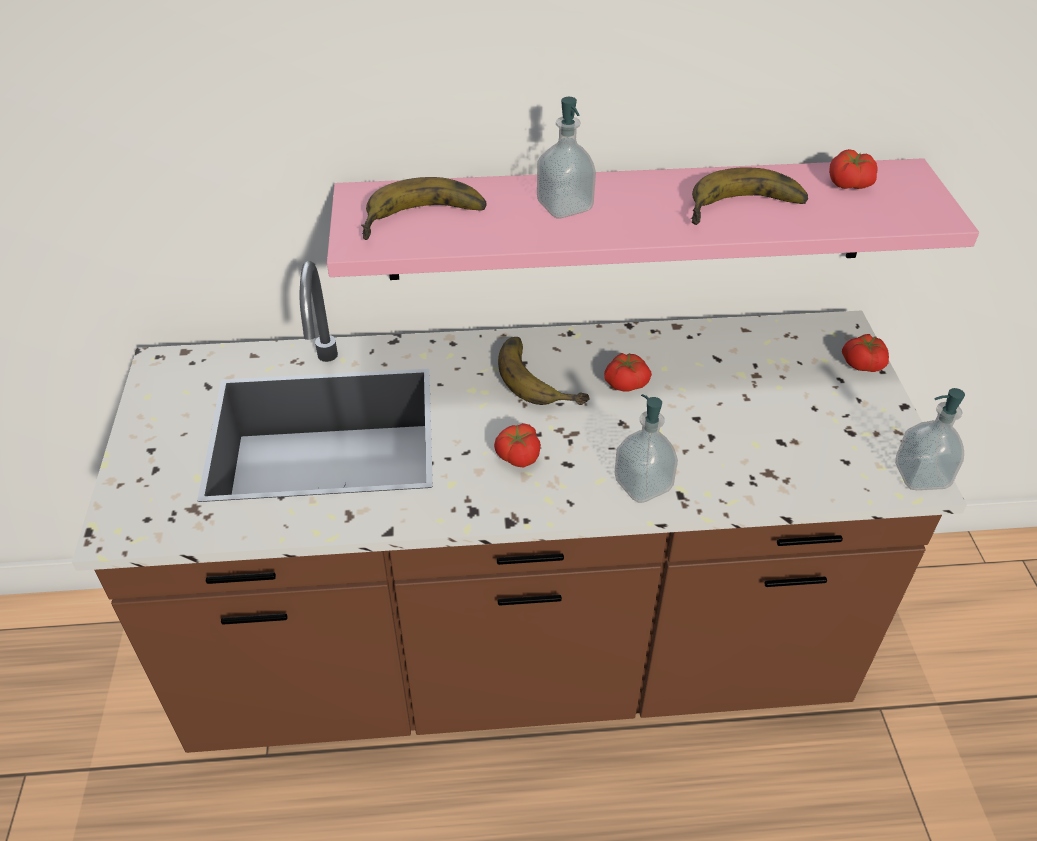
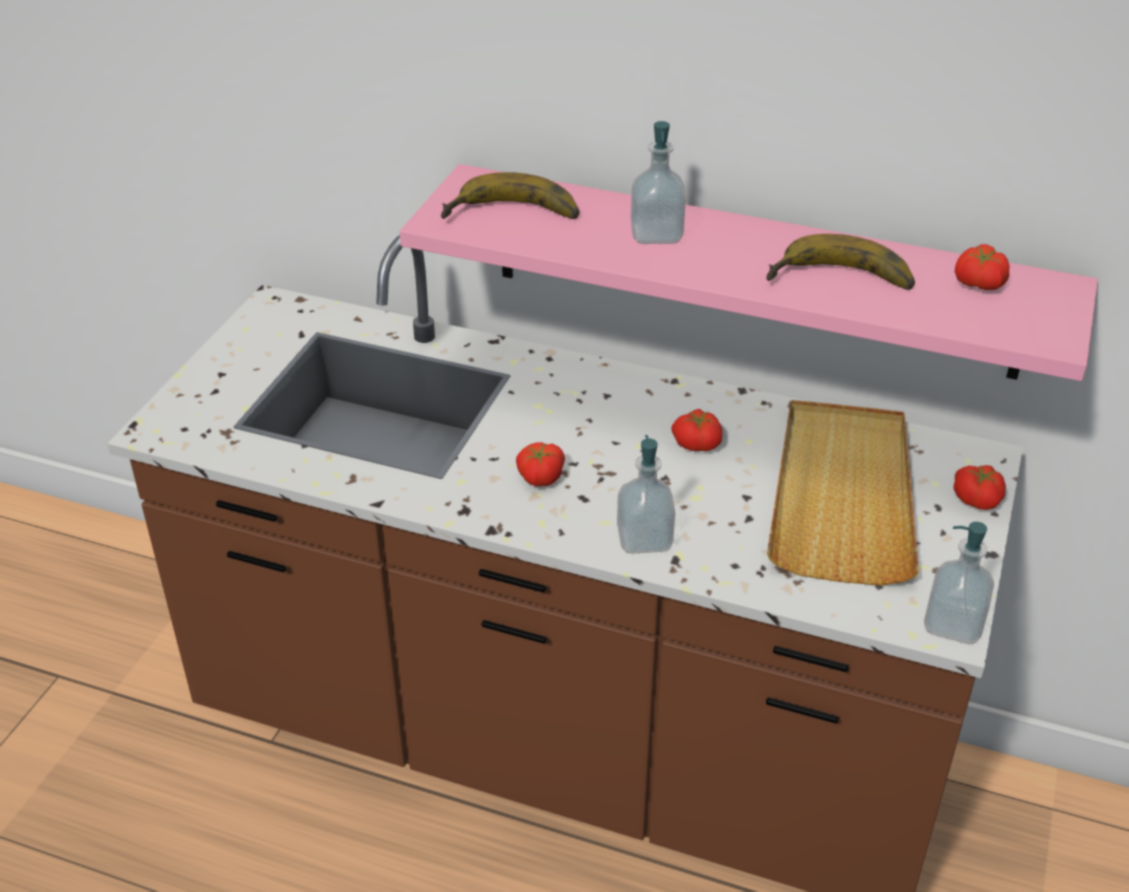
camera: 25 degrees right, 5 degrees down
(542, 376) = (616, 412): banana -> none
(766, 393) = (842, 495): none -> beige tray

